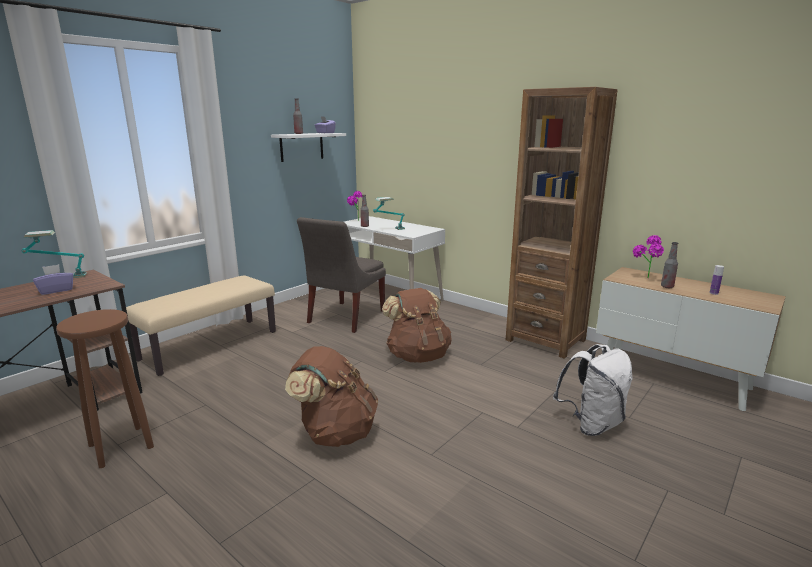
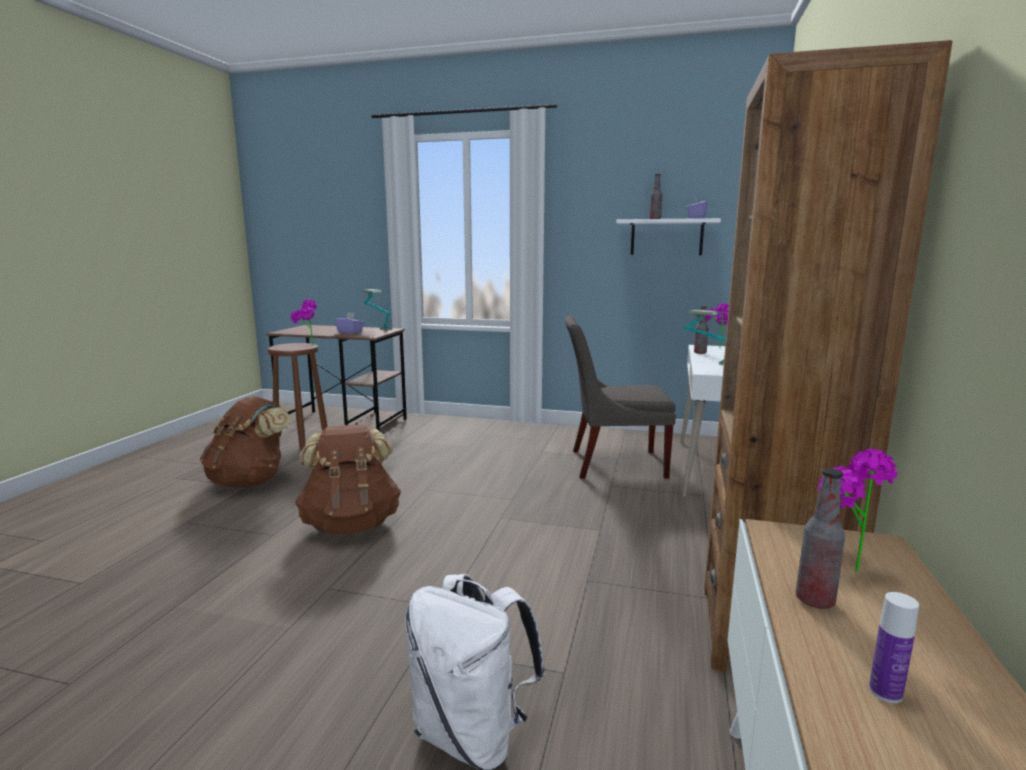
camera: 65 degrees right, 5 degrees down
(107, 313) = (307, 345): none -> potted plant
(210, 345) = (477, 431): beige bench -> none
(417, 356) = (562, 528): brown backpack -> brown backpack (250, 481)

